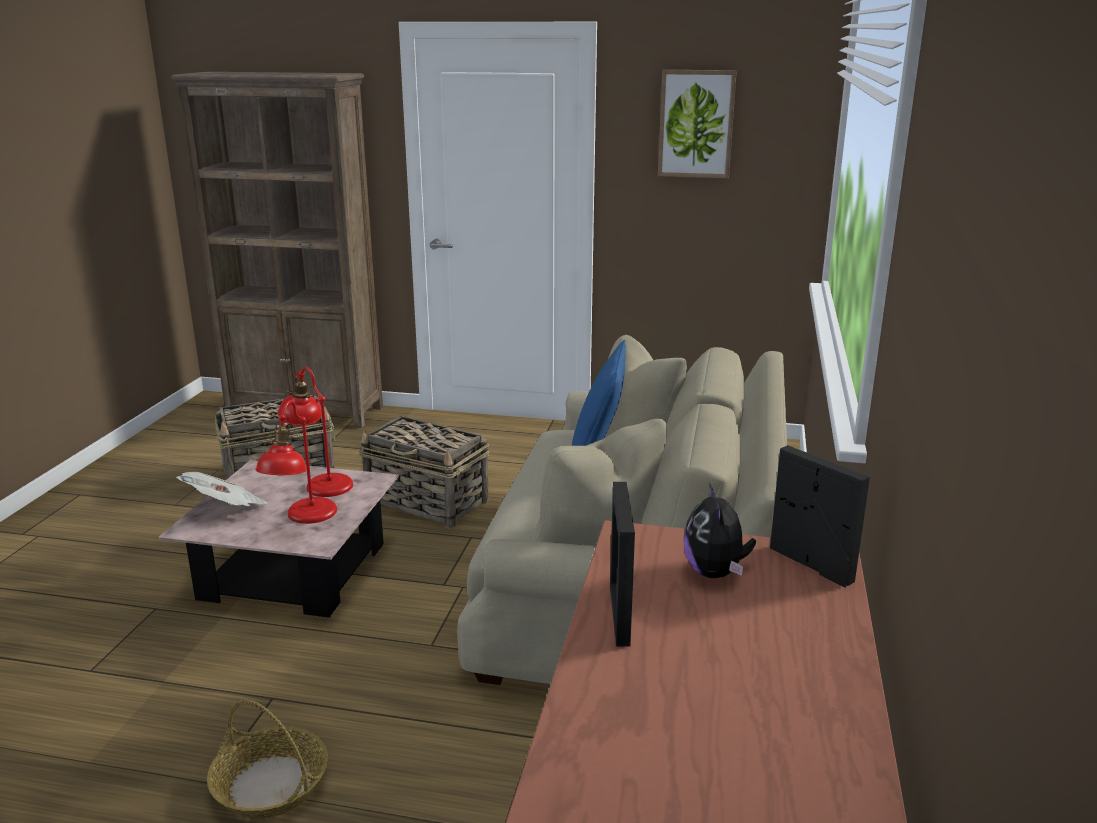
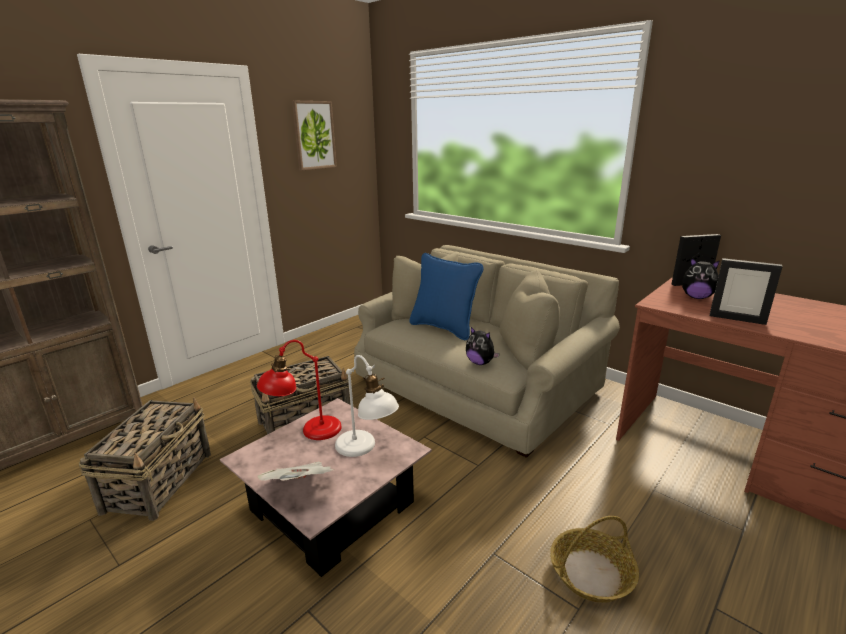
camera: 60 degrees left, 0 degrees up
(302, 522) = (367, 451): red table lamp -> white table lamp
(513, 517) = (480, 363): none -> plush toy

